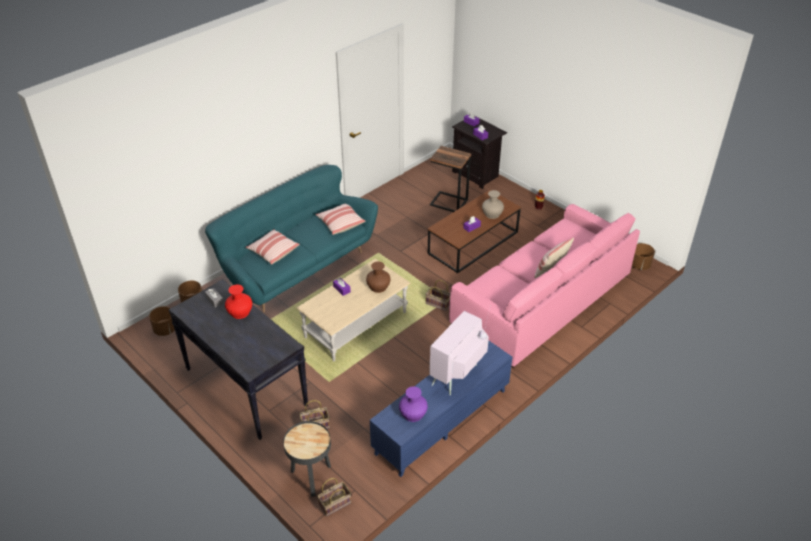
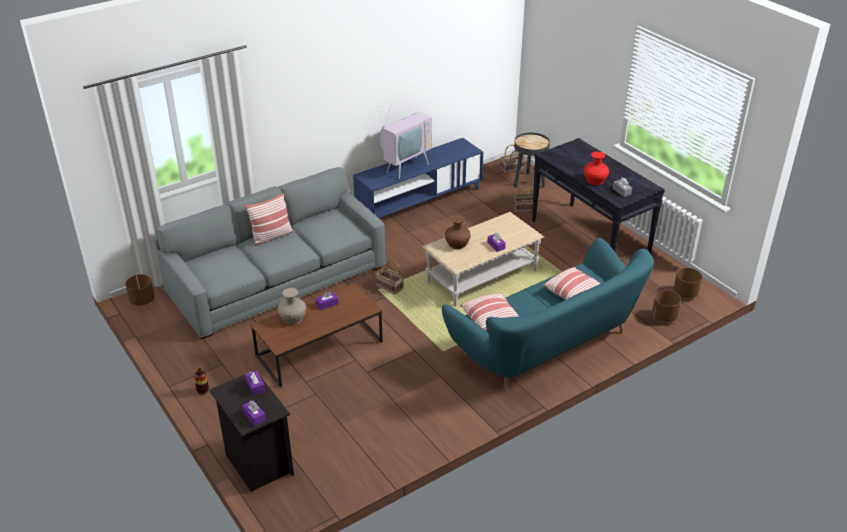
camera: 170 degrees left, 5 degrees down
(413, 414) = (449, 151): purple vase -> none
(448, 203) = (325, 414): side table -> none
(541, 299) = (277, 279): pink sofa -> grey sofa

